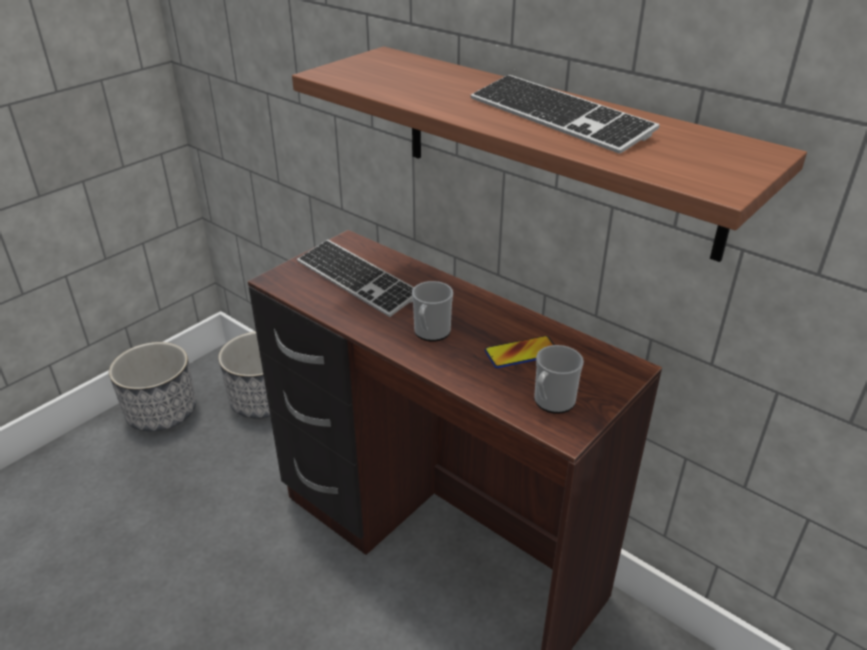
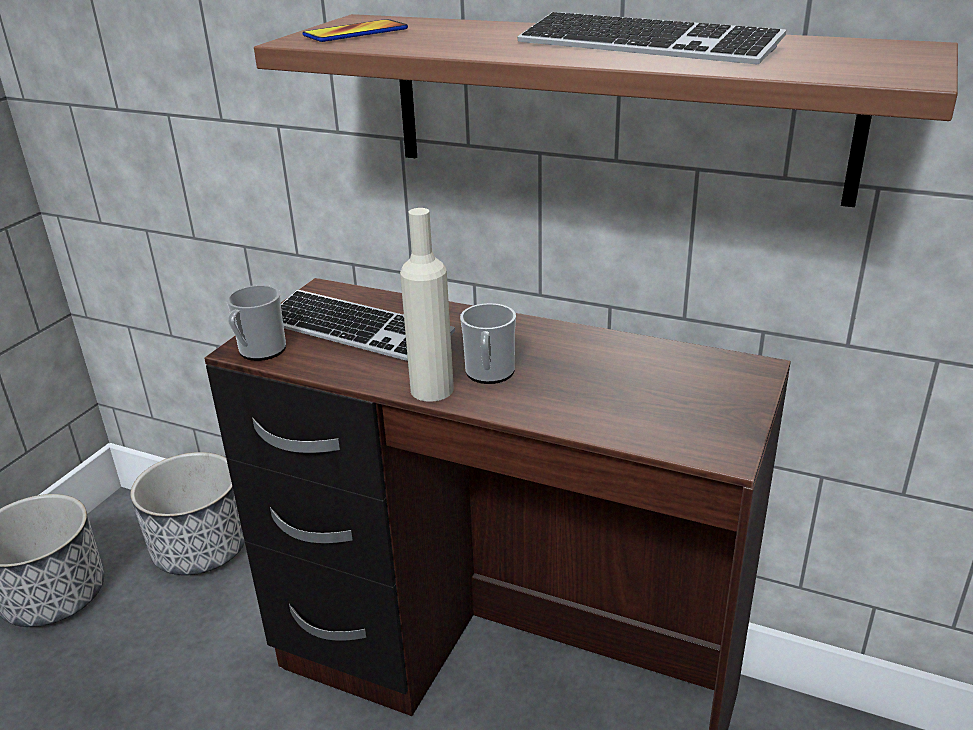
camera: 15 degrees left, 5 degrees down
(385, 337) = (432, 389): none -> beige bottle
(522, 353) = (617, 376): phone -> phone (356, 33)
(551, 402) = (687, 423): mug -> mug (259, 352)

